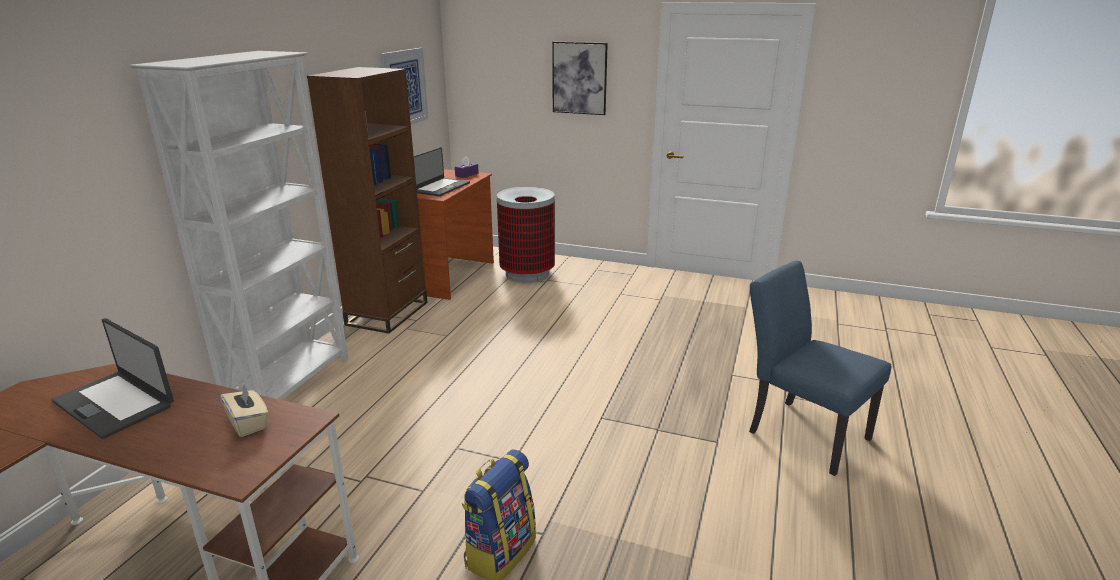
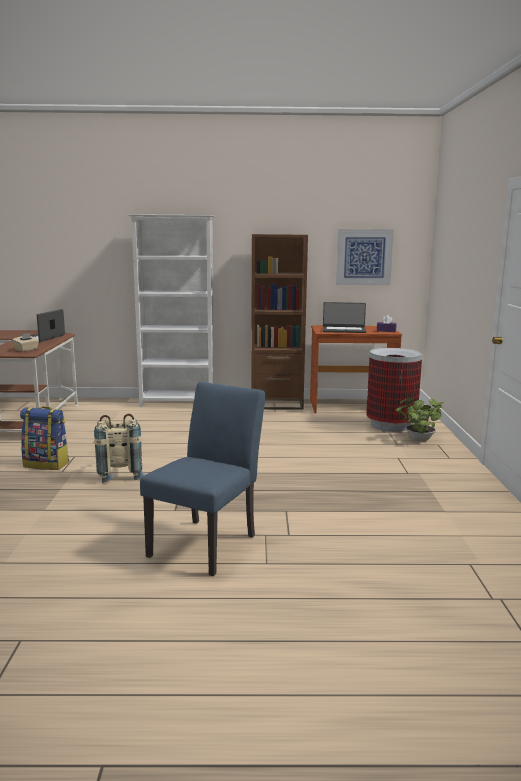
camera: 70 degrees right, 10 degrees down
(577, 273) = (417, 439): none -> potted plant
(579, 78) = (471, 257): picture -> none
(583, 473) = (120, 474): none -> beige backpack

